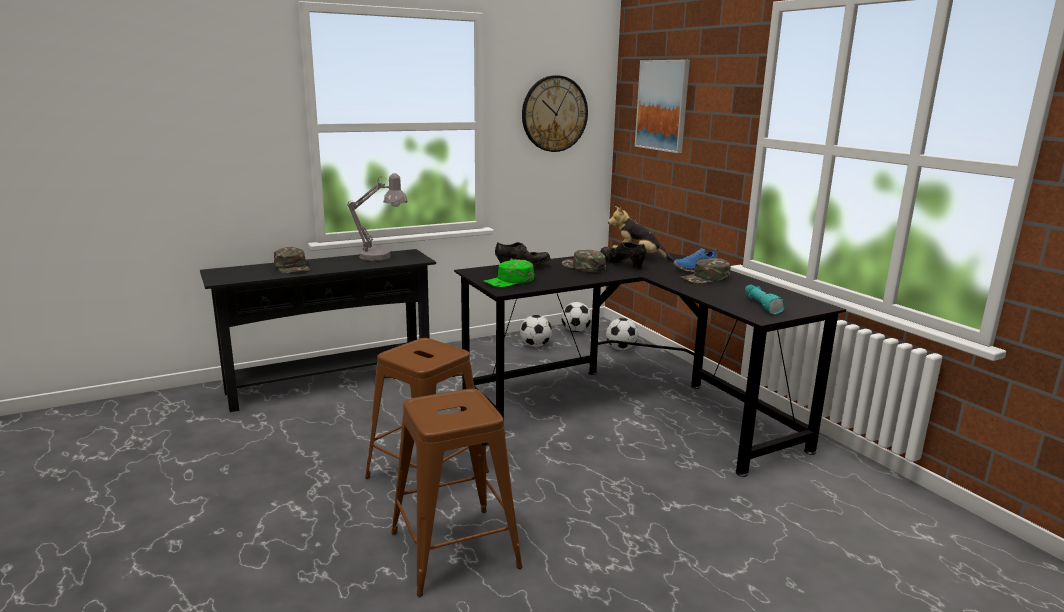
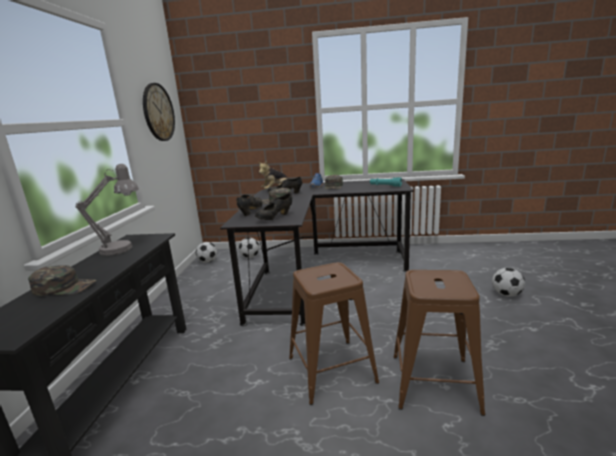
camera: 55 degrees left, 0 degrees up
(509, 281) = (274, 218): green cap -> black shoe
(535, 345) = (206, 278): football -> football (506, 294)
(663, 105) = (231, 100): picture -> none

